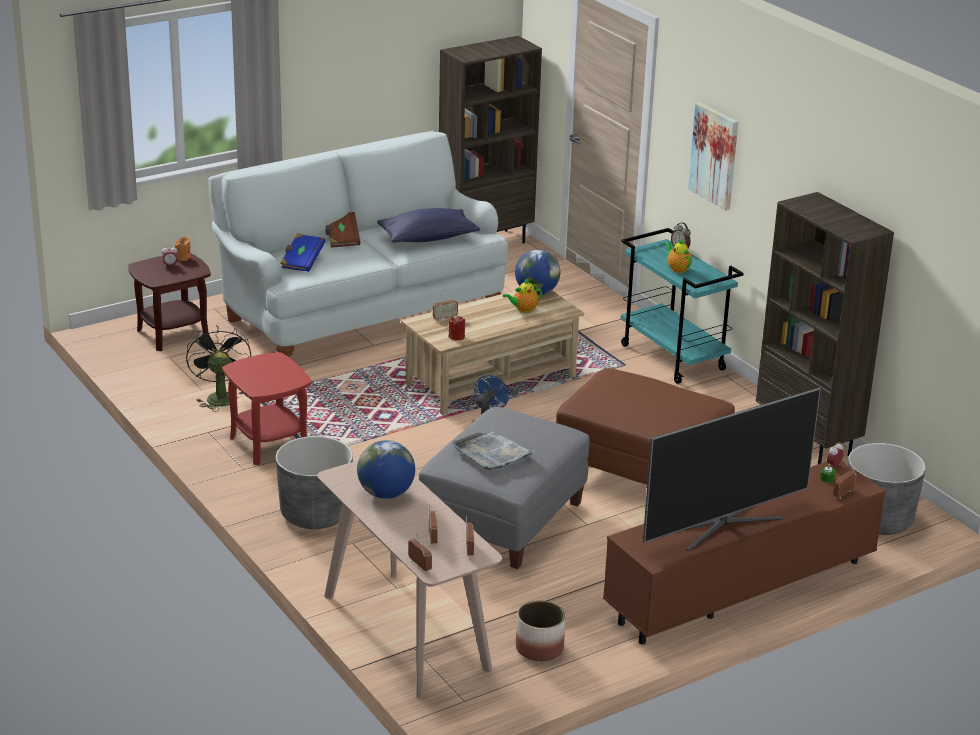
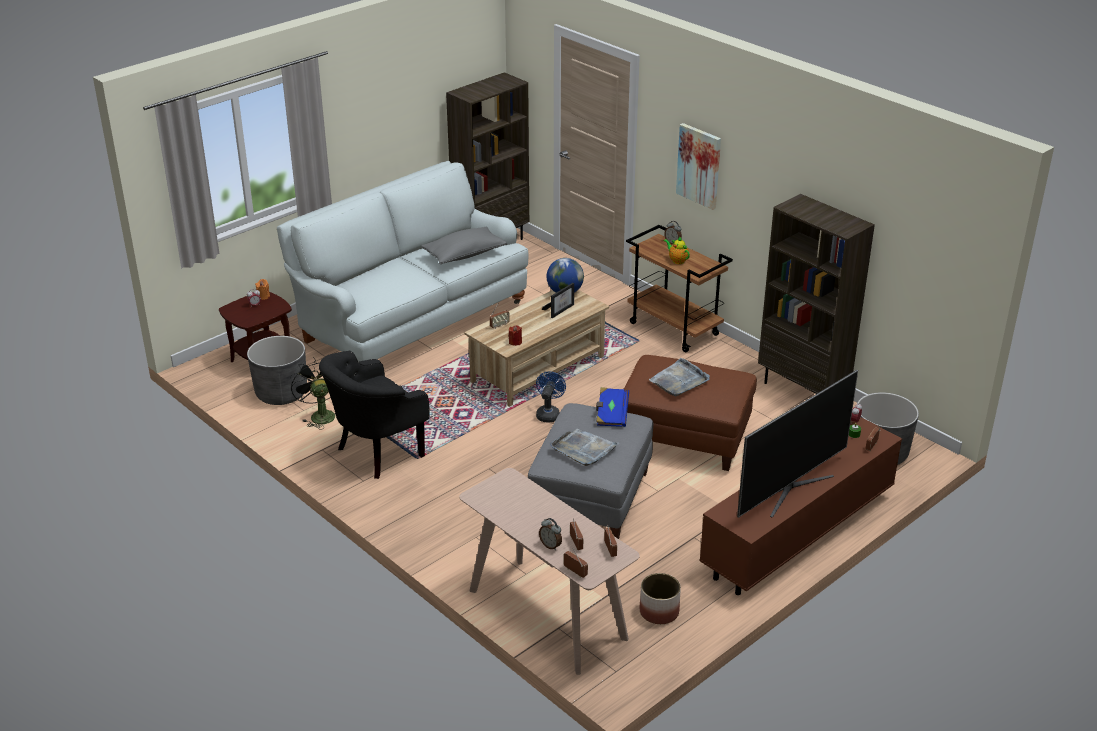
camera: 10 degrees left, 5 degrees up
(268, 444) = (376, 454): red side table -> black armchair
(302, 262) = (368, 290): blue book -> blue book (611, 415)
(315, 514) = (436, 514): grey planter -> grey planter (281, 393)
(341, 238) = (393, 263): brown book -> none
(386, 494) = (523, 507): globe -> none
(402, 535) = (551, 545): none -> alarm clock
(428, 238) = (464, 255): blue pillow -> grey pillow
(523, 309) = (560, 309): teapot -> picture frame
(635, 397) = (679, 380): none -> grey tray
(674, 358) = (675, 329): turquoise cart -> brown cart

